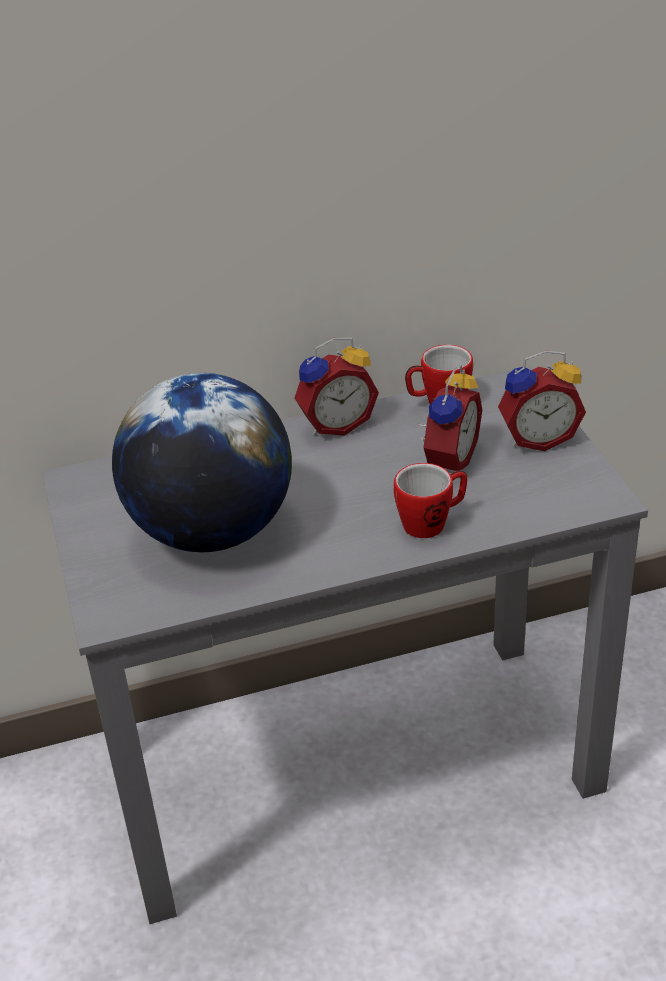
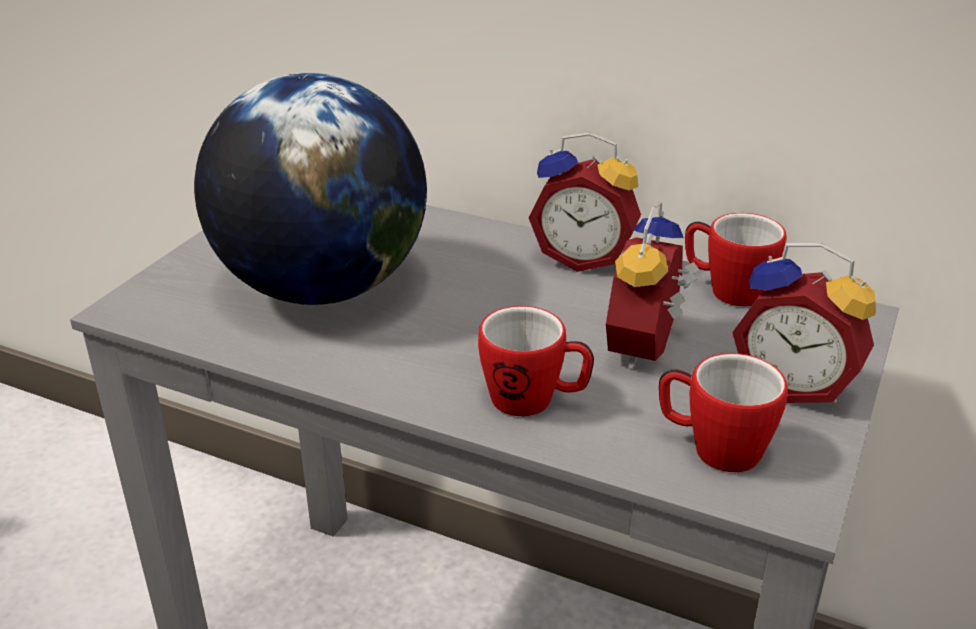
camera: 40 degrees right, 5 degrees down
(447, 460) = (649, 349): alarm clock -> alarm clock turned 135 degrees clockwise
(544, 494) = (712, 448): none -> mug

